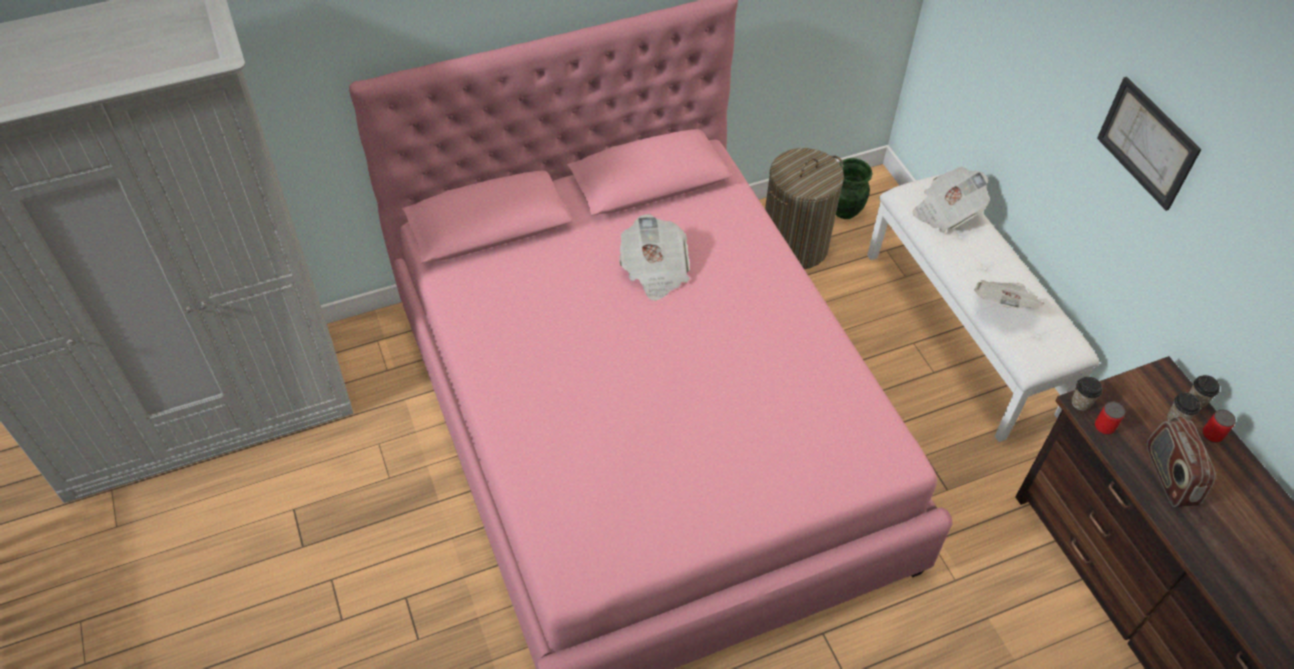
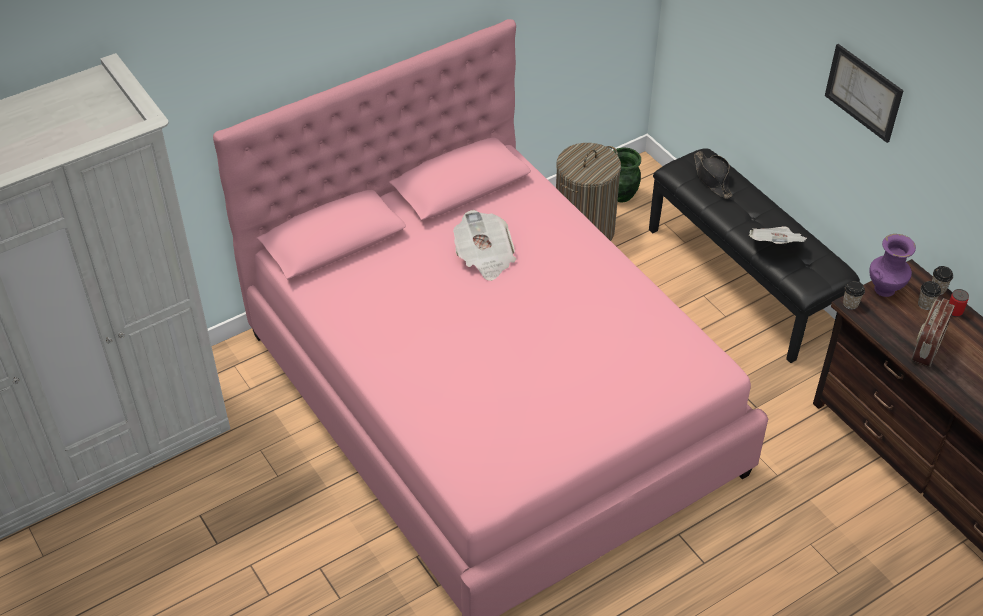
camera: 10 degrees left, 5 degrees down
(946, 212) = (712, 179): newspaper -> black hat
(962, 332) = (742, 280): white bench -> black bench
(1104, 427) = (871, 318): can -> none
(1128, 390) = (885, 289): none -> purple vase
(1169, 476) = (927, 346): radio -> radio turned 45 degrees clockwise

